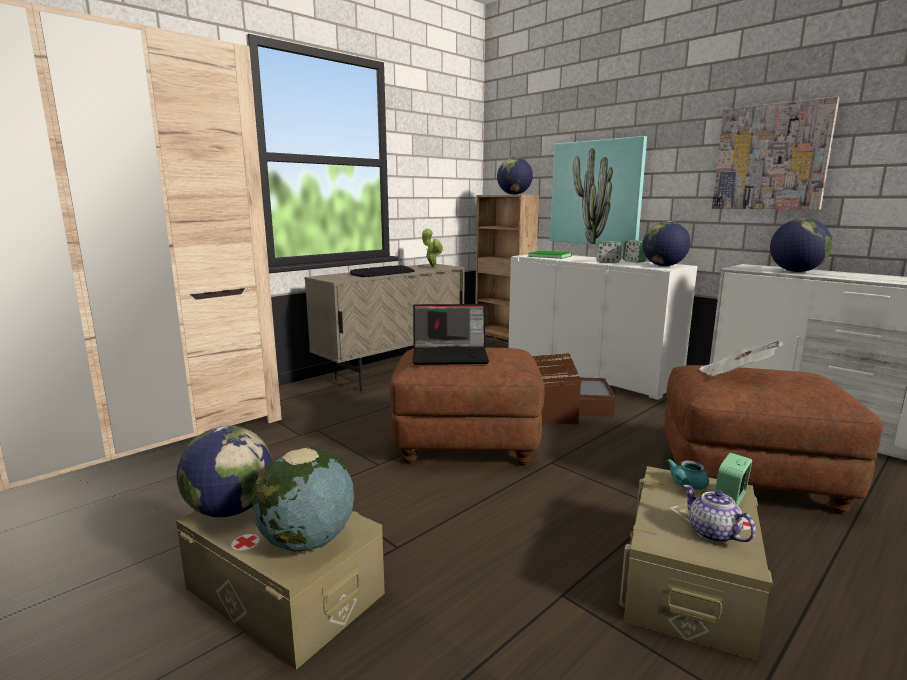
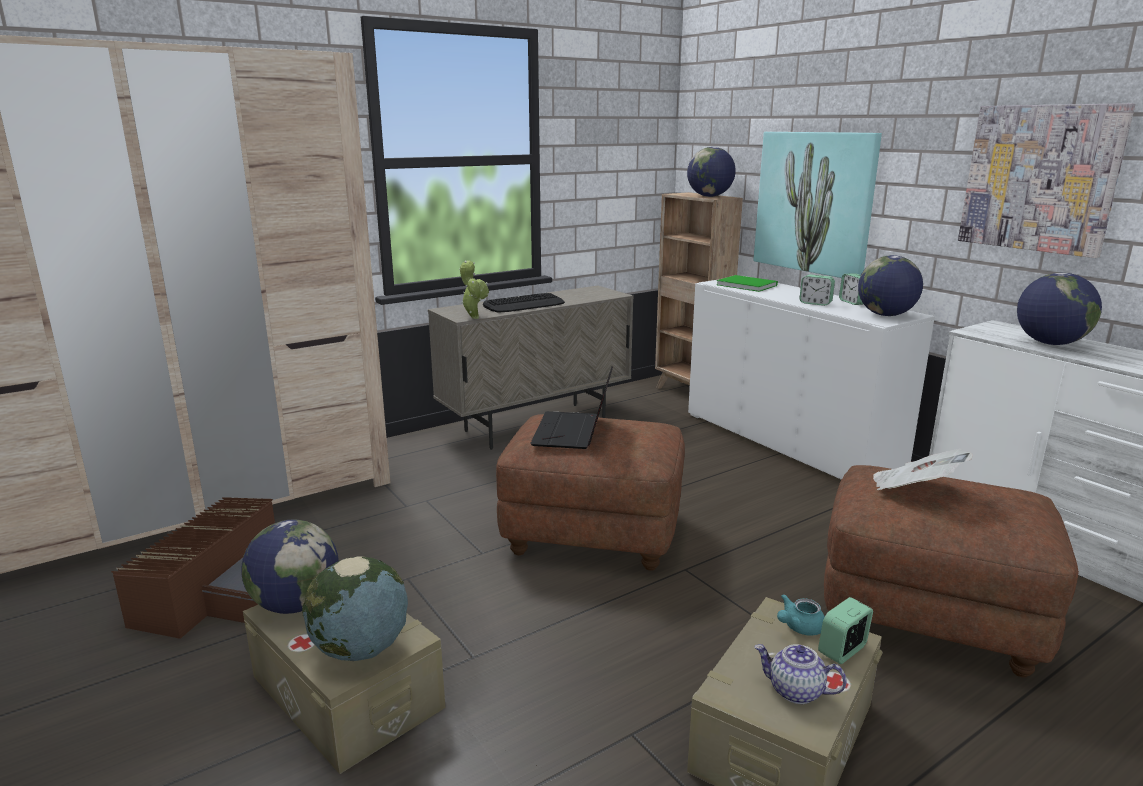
camera: 10 degrees right, 5 degrees up
(433, 267) = (592, 294): potted plant -> potted plant (474, 317)
(451, 356) = (574, 432): laptop -> laptop turned 90 degrees clockwise
(564, 404) = (735, 489): brown storage box -> brown storage box (226, 589)
(712, 533) = (795, 691): teapot -> teapot turned 45 degrees counterclockwise

